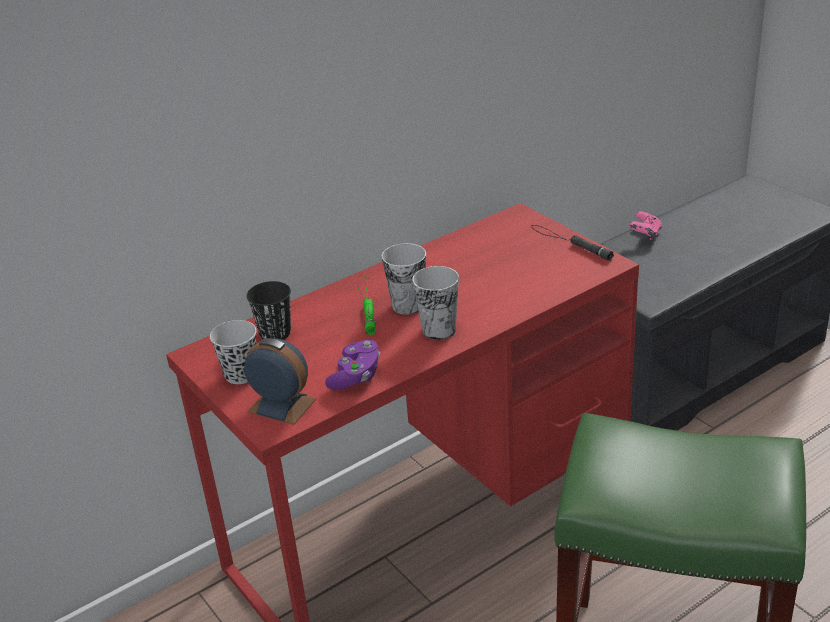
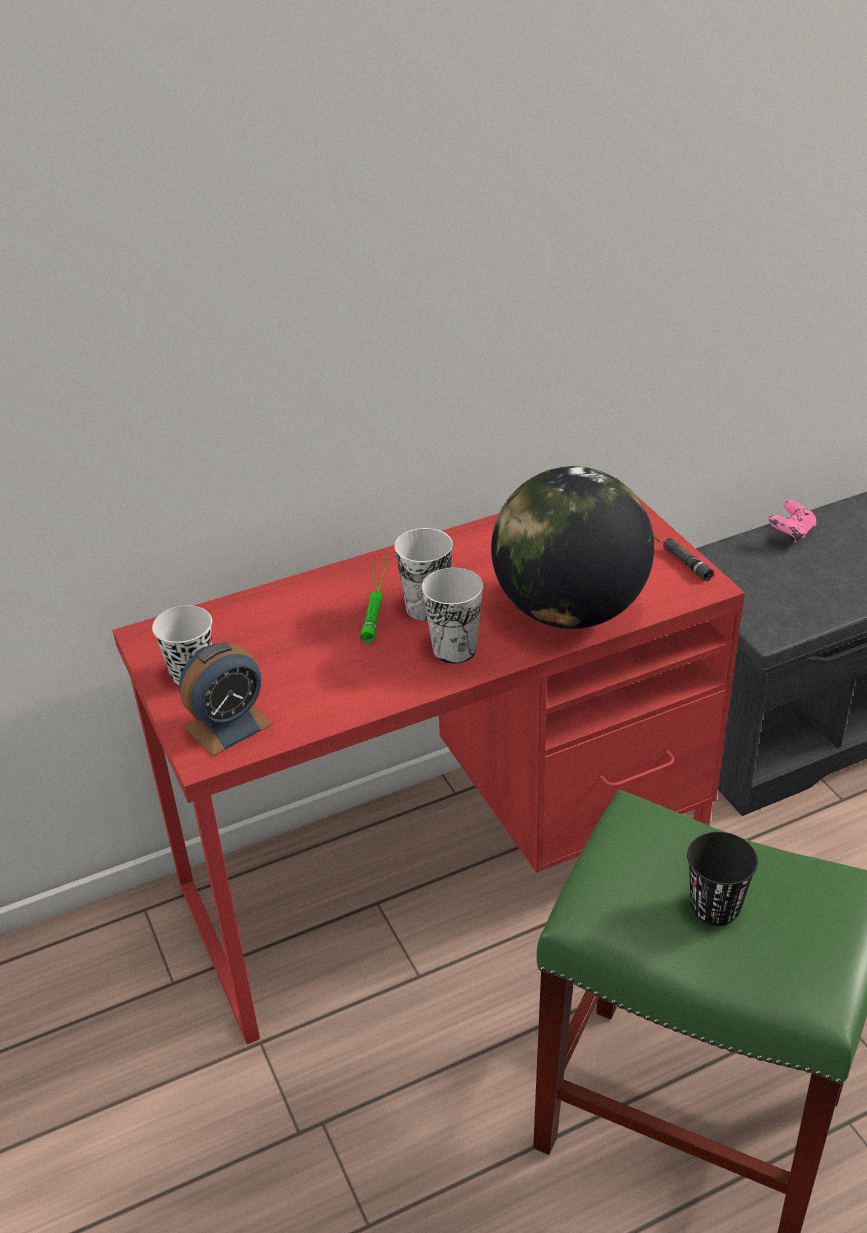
camera: 10 degrees right, 5 degrees up
(275, 333) = (251, 622): black cup -> black cup (715, 907)
(282, 405) = (228, 725): alarm clock -> alarm clock turned 105 degrees clockwise
(356, 376) = (330, 700): purple game controller -> none
(516, 293) = (569, 611): none -> globe

